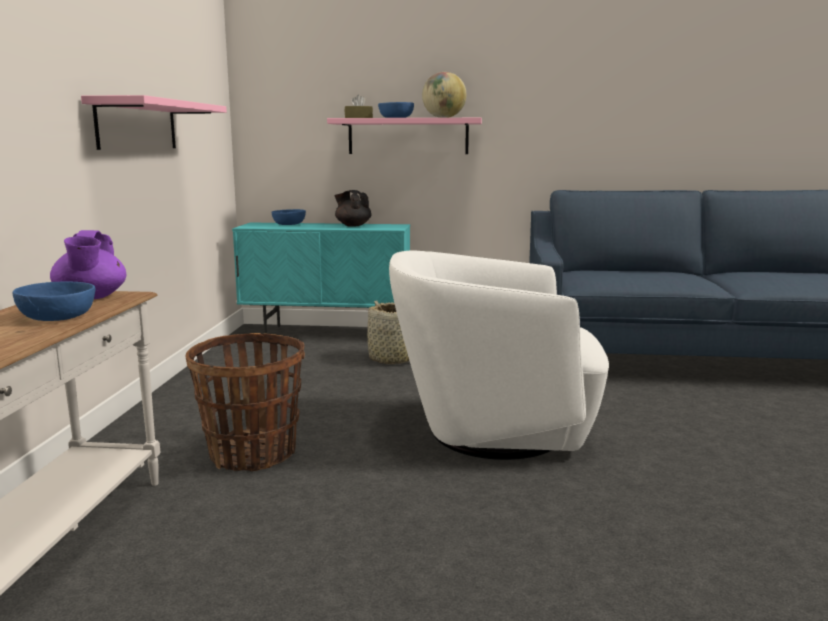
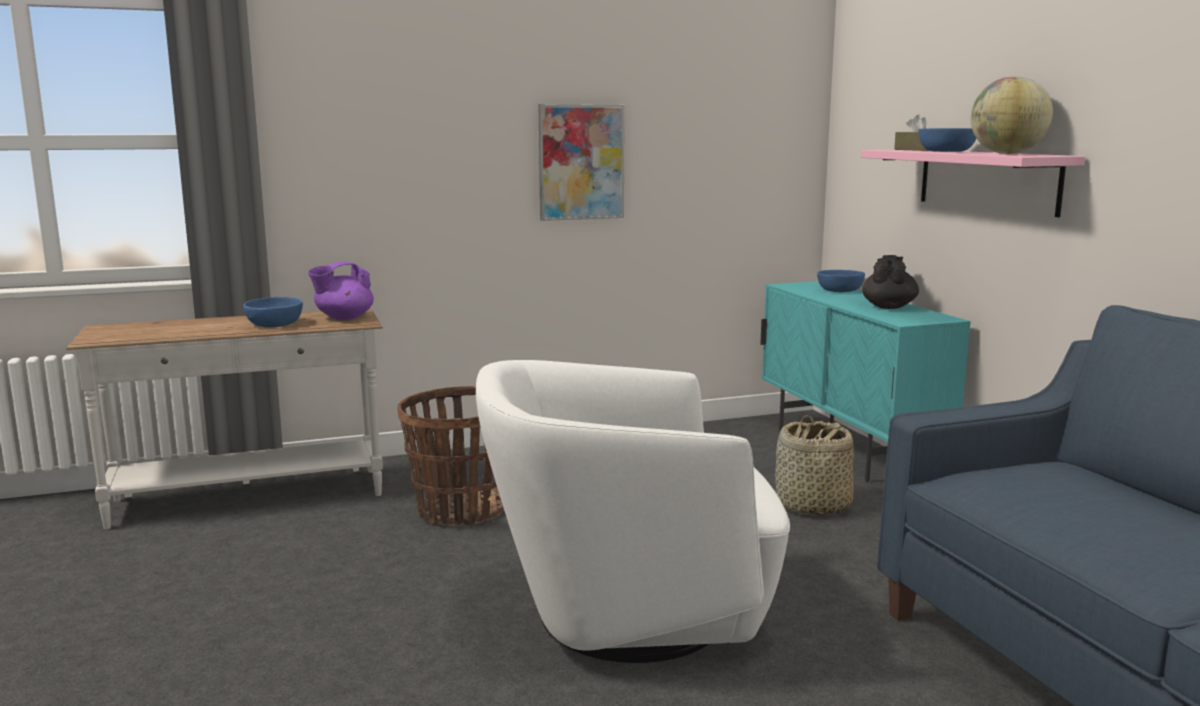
camera: 65 degrees right, 0 degrees up
(137, 125) = (581, 162): pink shelf -> picture
(493, 431) = (627, 613): white armchair -> white armchair turned 75 degrees counterclockwise

